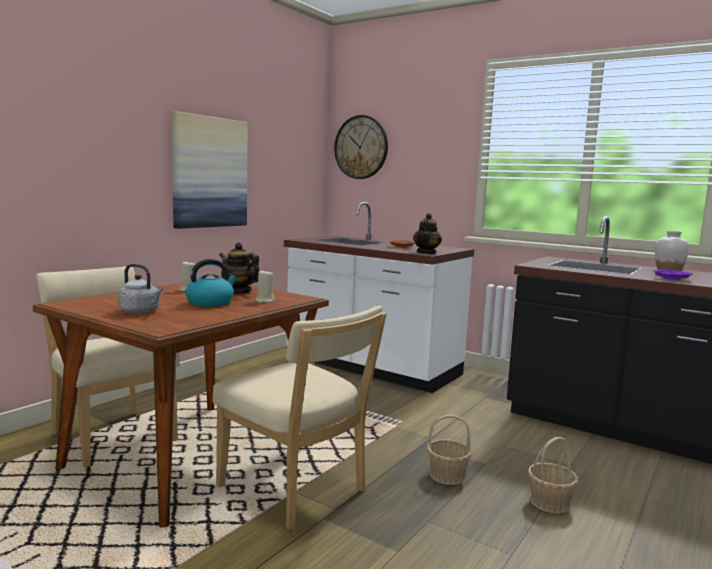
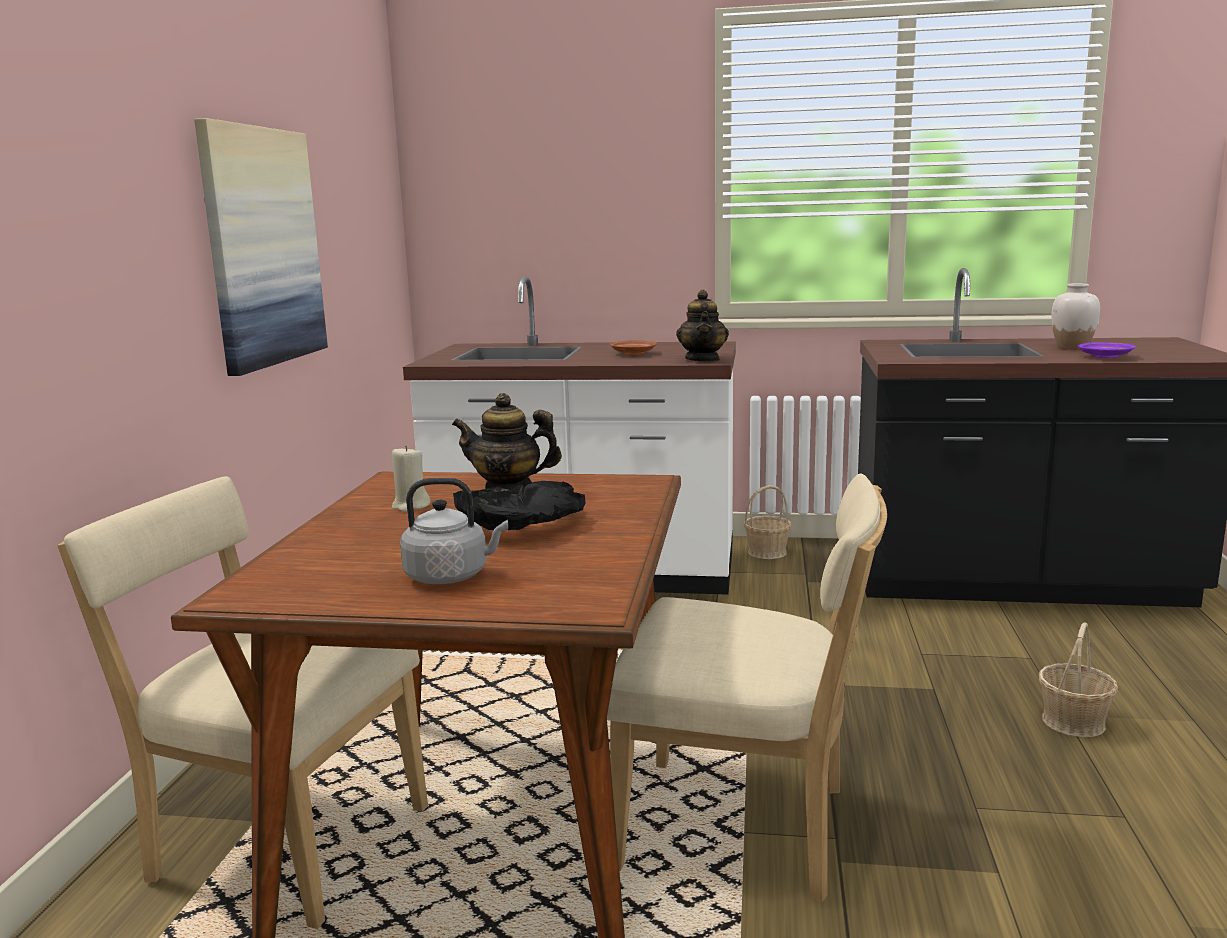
camera: 25 degrees left, 5 degrees up
(211, 302) = (521, 525): kettle -> black bowl
(265, 301) = (600, 500): beige candle -> none
(361, 147) = (476, 172): wall clock -> none
(447, 475) = (912, 725): basket -> basket (767, 552)

